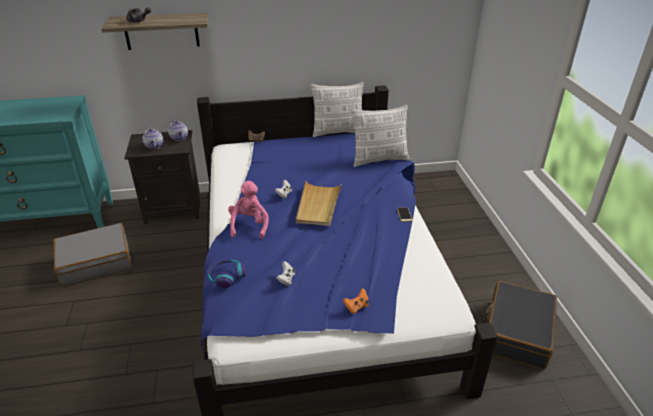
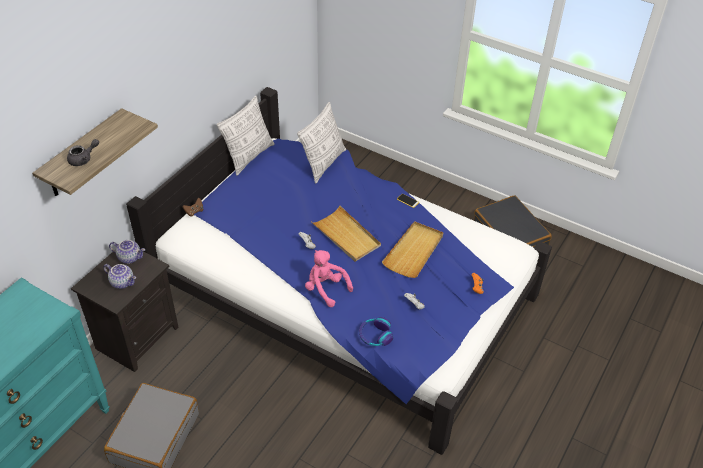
camera: 50 degrees left, 10 degrees up
(349, 246) = (414, 251): none -> beige tray

